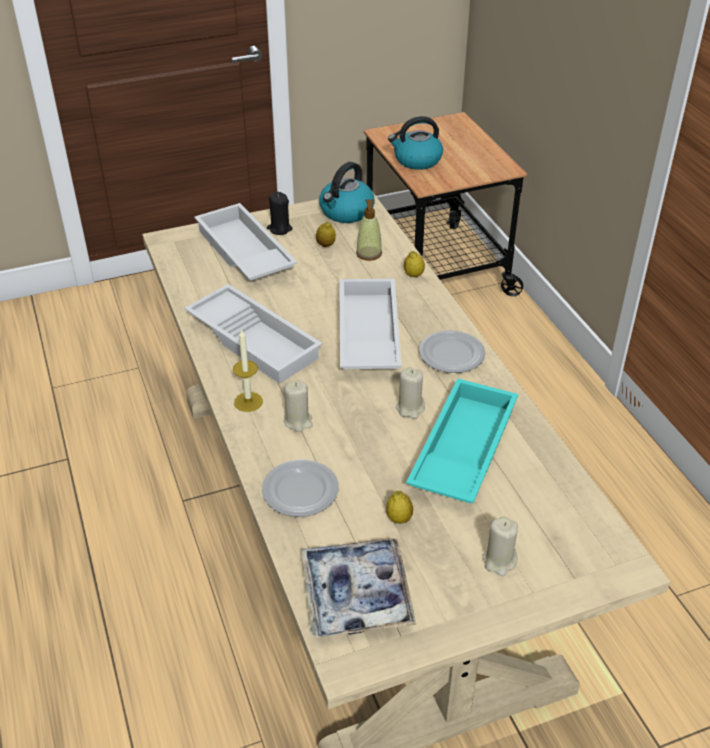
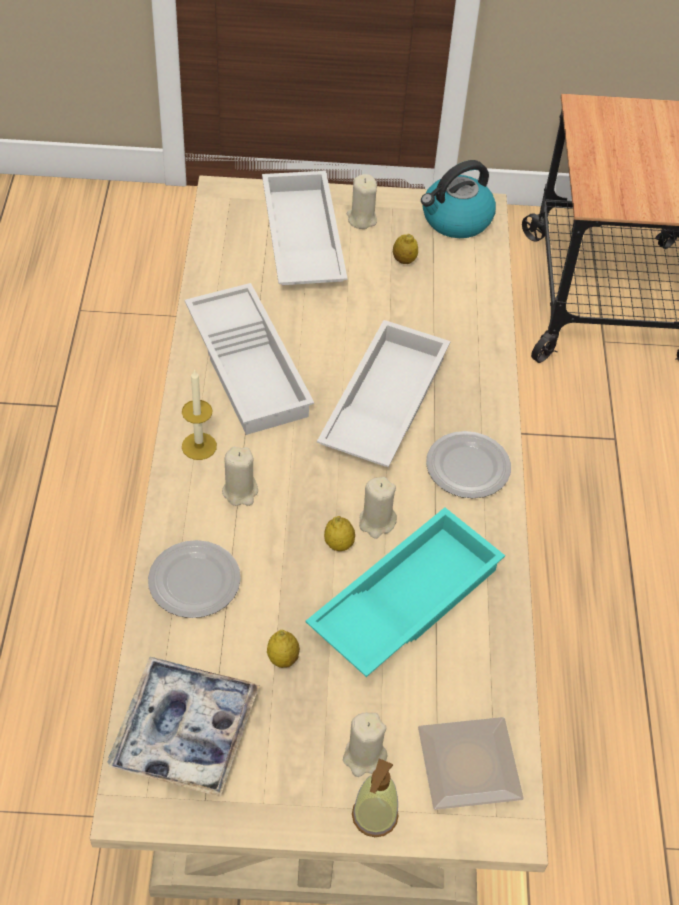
camera: 20 degrees right, 10 degrees up
(279, 229) = (361, 219): black candle -> beige candle
(369, 254) = (449, 290): soap dispenser -> soap dispenser (374, 816)
(413, 275) = (487, 339): lemon -> lemon (339, 544)
(417, 160) = (604, 162): kettle -> none
(579, 540) = (472, 768): none -> plate

